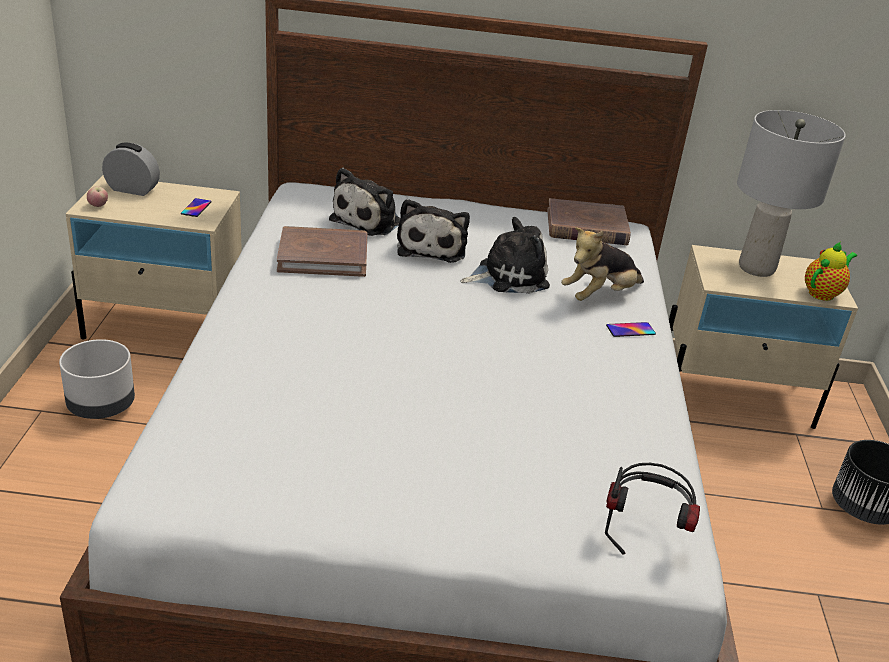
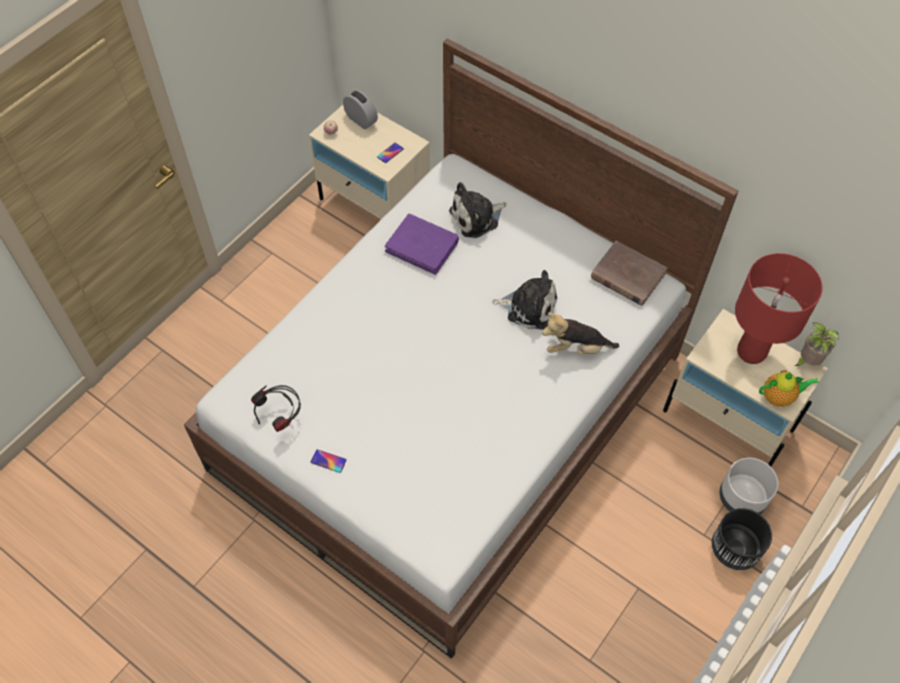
camera: 35 degrees right, 25 degrees up
(101, 406) = (305, 262): grey planter -> grey planter (742, 498)
(323, 256) = (422, 245): brown book -> purple book
(432, 247) = (499, 260): plush toy -> none
(630, 330) = (568, 387): phone -> phone (328, 461)
(644, 531) = (442, 532): headphones -> headphones (281, 418)
(757, 268) = (751, 352): grey table lamp -> red table lamp
(811, 261) = (807, 361): none -> potted plant

